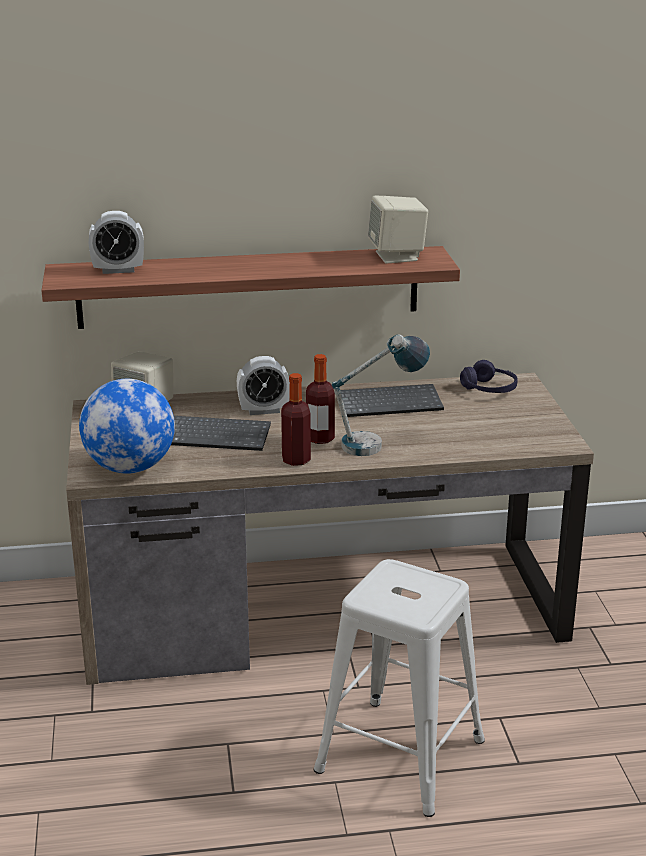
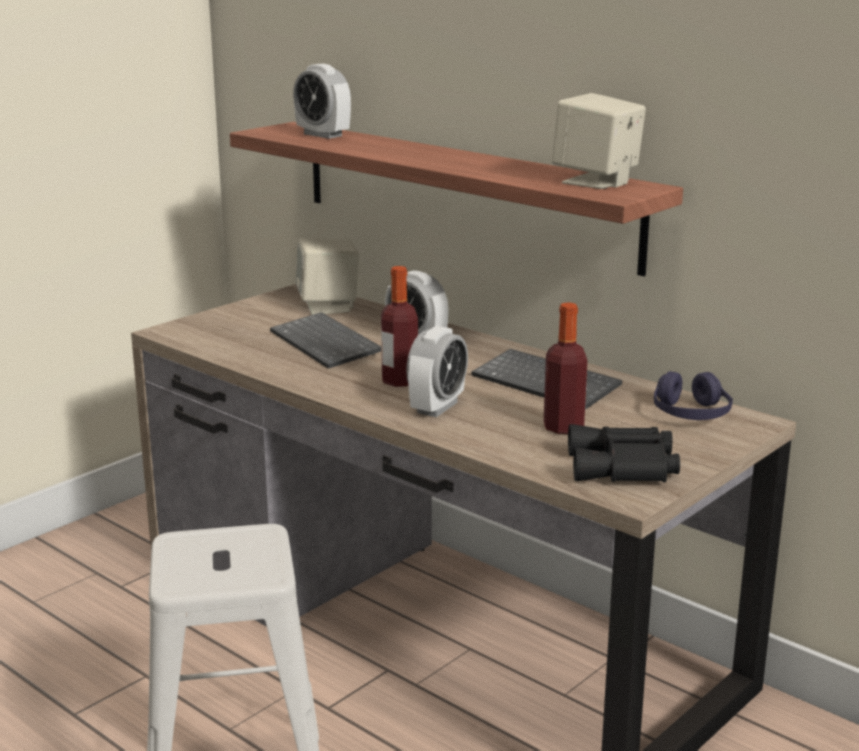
camera: 50 degrees right, 5 degrees down
(130, 468) = (206, 337): globe -> none
(296, 460) = (333, 387): bottle -> bottle (563, 427)
(378, 444) = (437, 407): table lamp -> alarm clock
(530, 432) = (624, 468): none -> black binoculars

